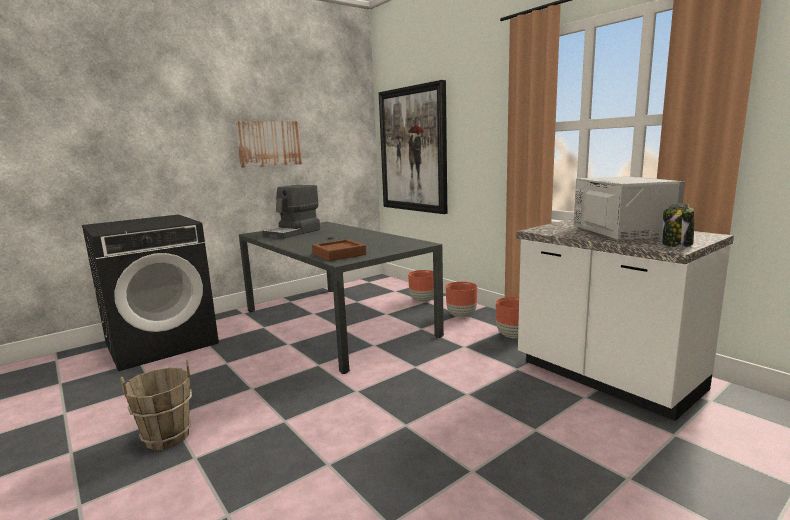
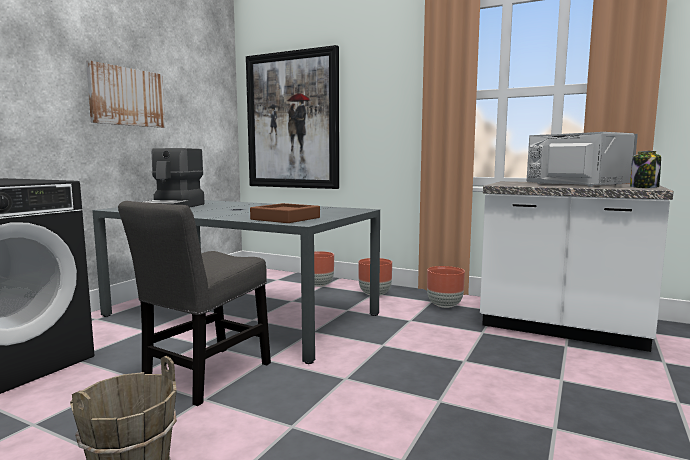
camera: 25 degrees left, 5 degrees down
(267, 371) = (204, 376): none -> grey chair

